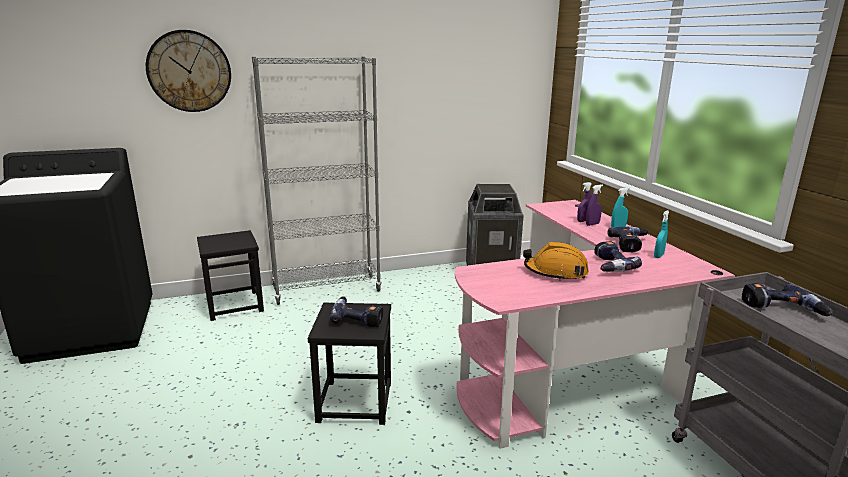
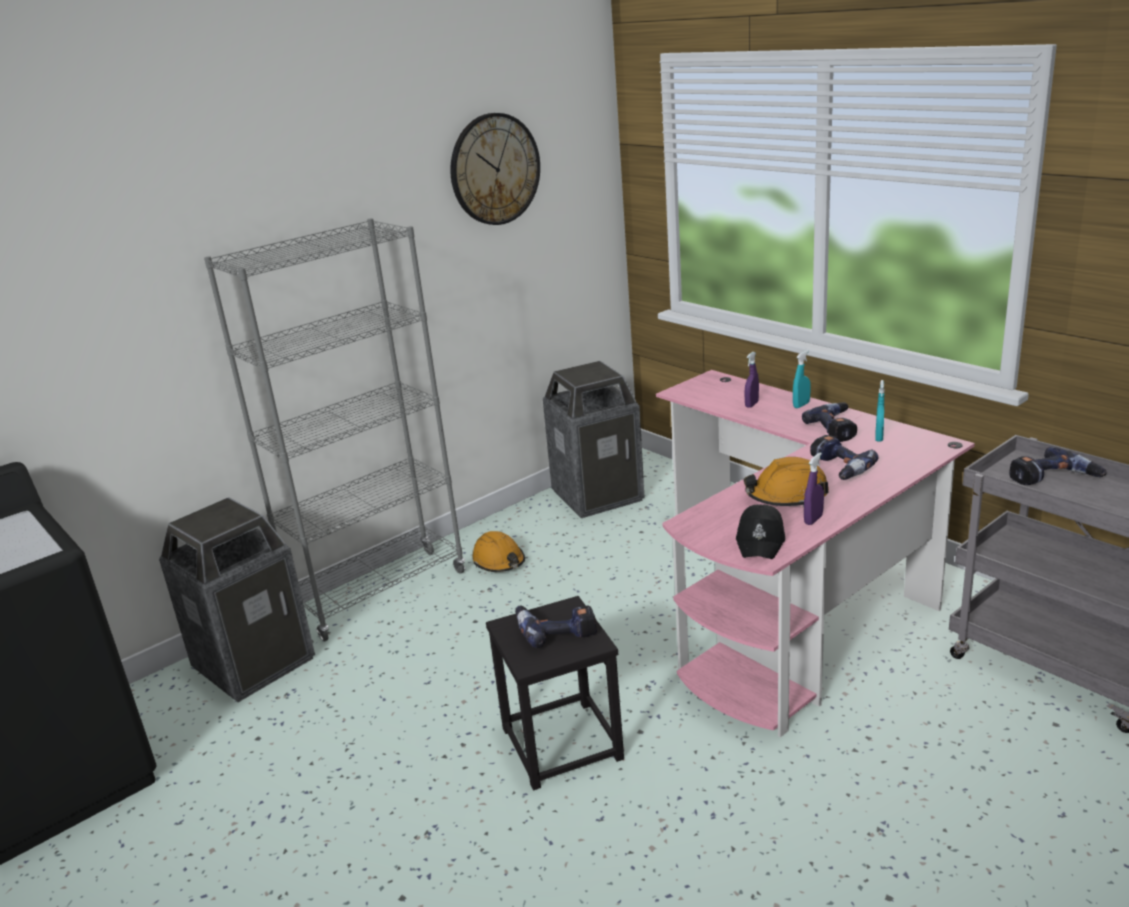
camera: 20 degrees left, 5 degrees up
(189, 71) = (103, 304): wall clock -> wall clock (494, 169)
(235, 305) = (254, 663): black stool -> trash can
(405, 291) = (499, 561): none -> orange hard hat
(509, 292) = (761, 541): none -> black cap
(592, 224) = (767, 407): purple spray bottle -> purple spray bottle (813, 519)

